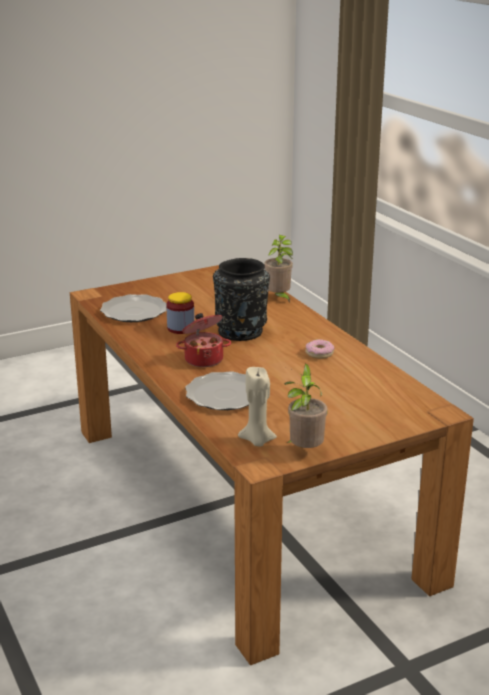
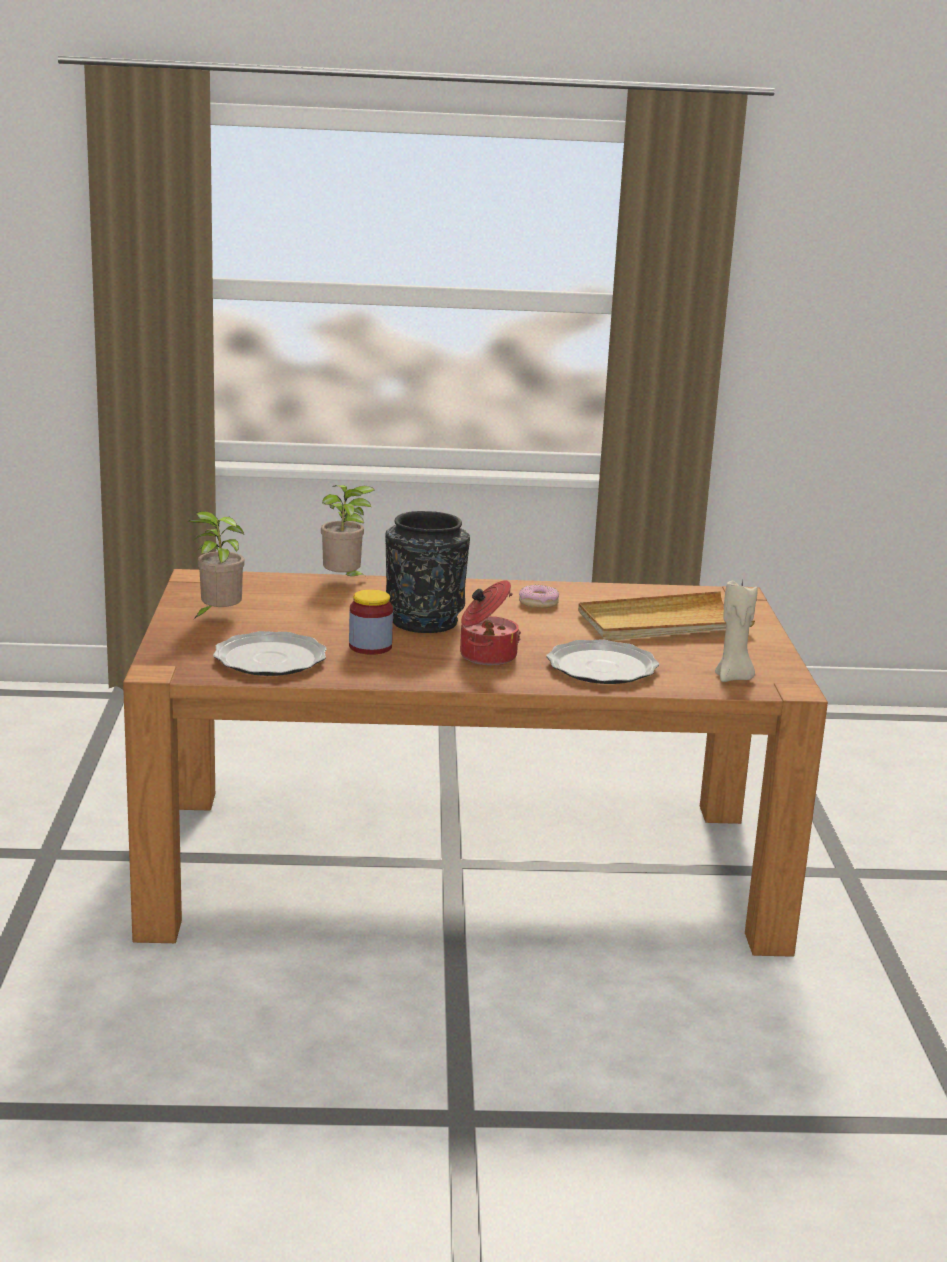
camera: 65 degrees left, 5 degrees down
(304, 451) = (773, 664): potted plant -> potted plant (218, 616)
(335, 398) = (663, 623): none -> beige tray

